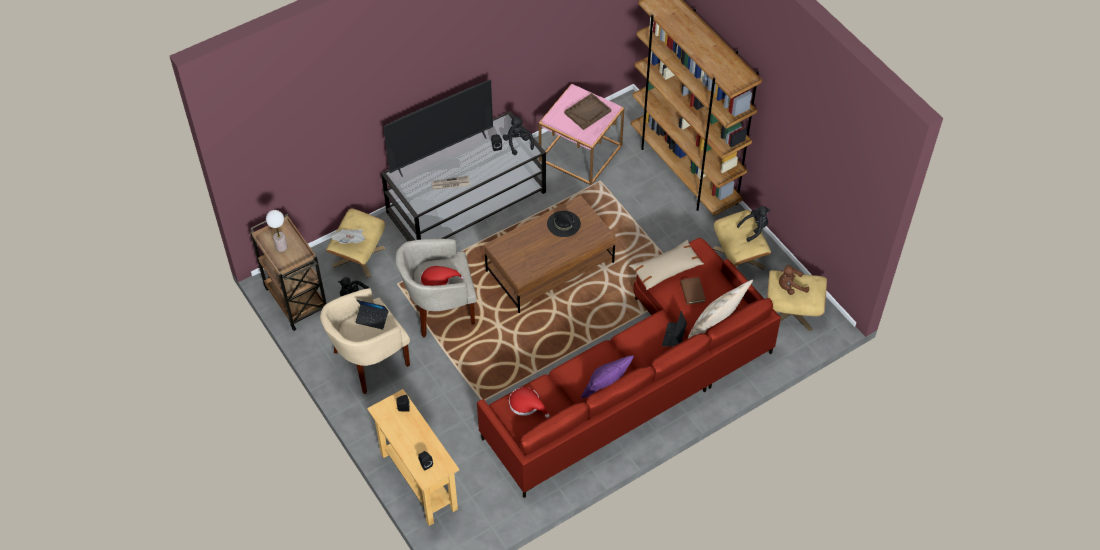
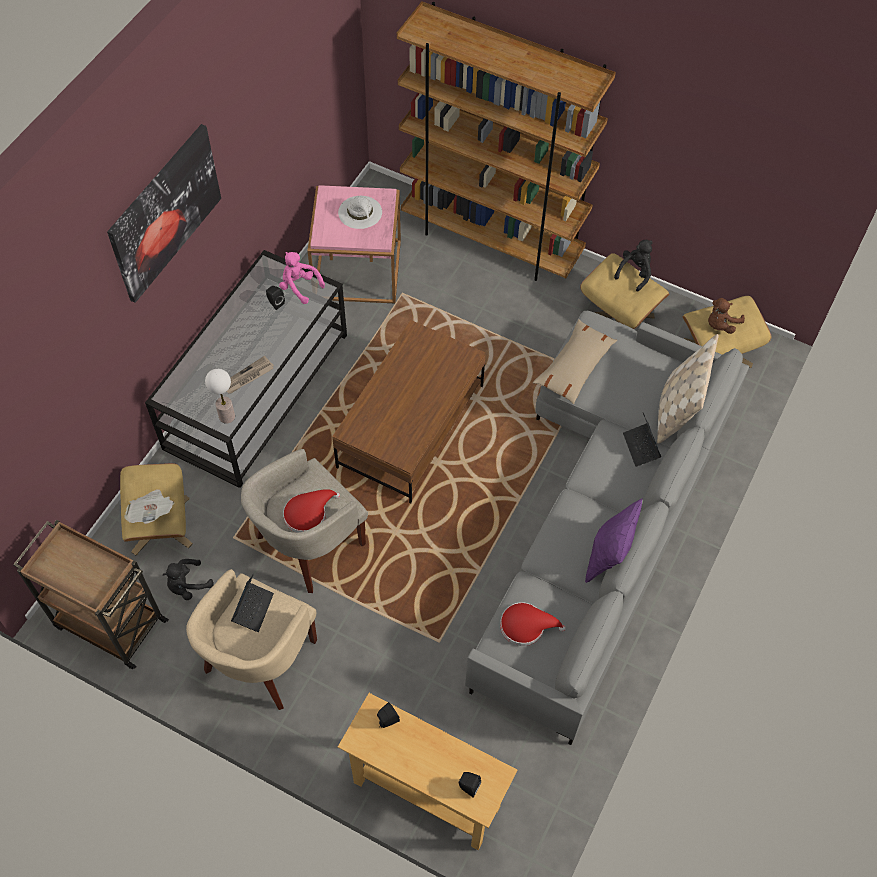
camera: 30 degrees left, 5 degrees up
(281, 247) = (74, 571): table lamp -> table lamp (227, 417)
(372, 319) = (253, 608): laptop -> laptop turned 60 degrees counterclockwise
(430, 57) = (165, 212): none -> picture
(441, 152) = (209, 340): television -> none
(517, 143) = (299, 286): black plush toy -> pink plush toy
(564, 224) = (414, 365): black hat -> none
(587, 112) = (360, 212): brown tray -> white hat
(636, 378) = (602, 518): red sofa -> grey sofa
(692, 292) = (623, 381): brown book -> none

